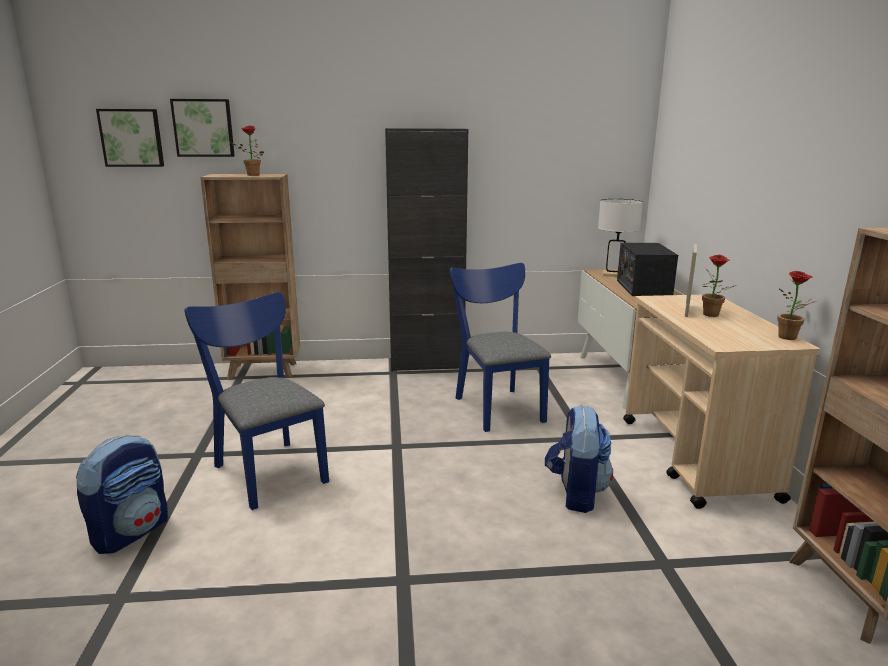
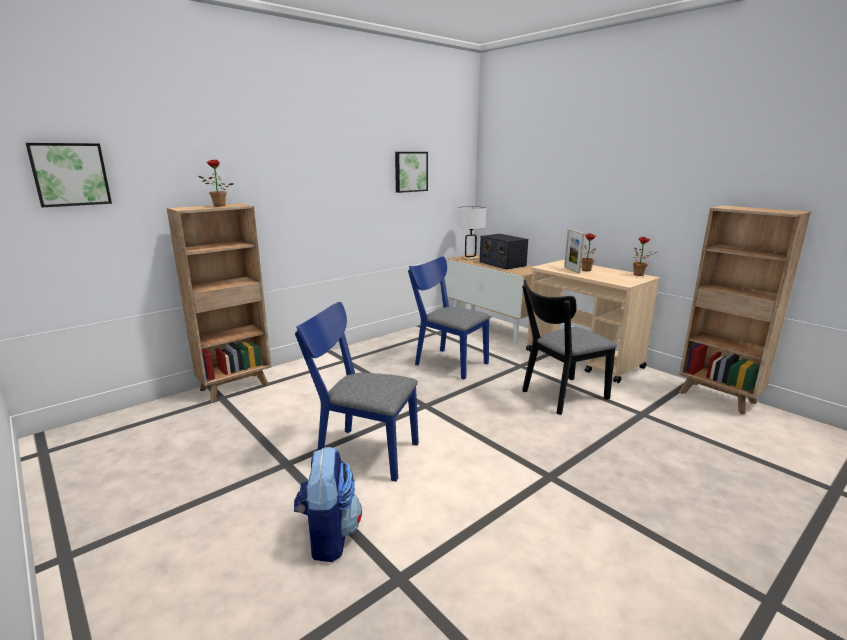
camera: 35 degrees left, 0 degrees up
(203, 128) = (152, 162): picture -> picture (410, 171)
(426, 364) = (360, 348): black cabinet -> none
(576, 493) = (560, 396): backpack -> black chair

